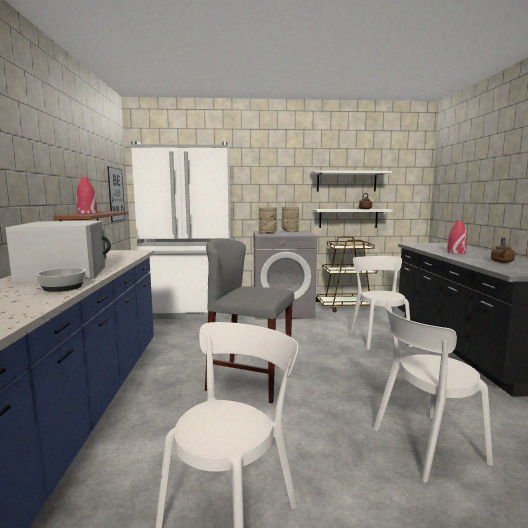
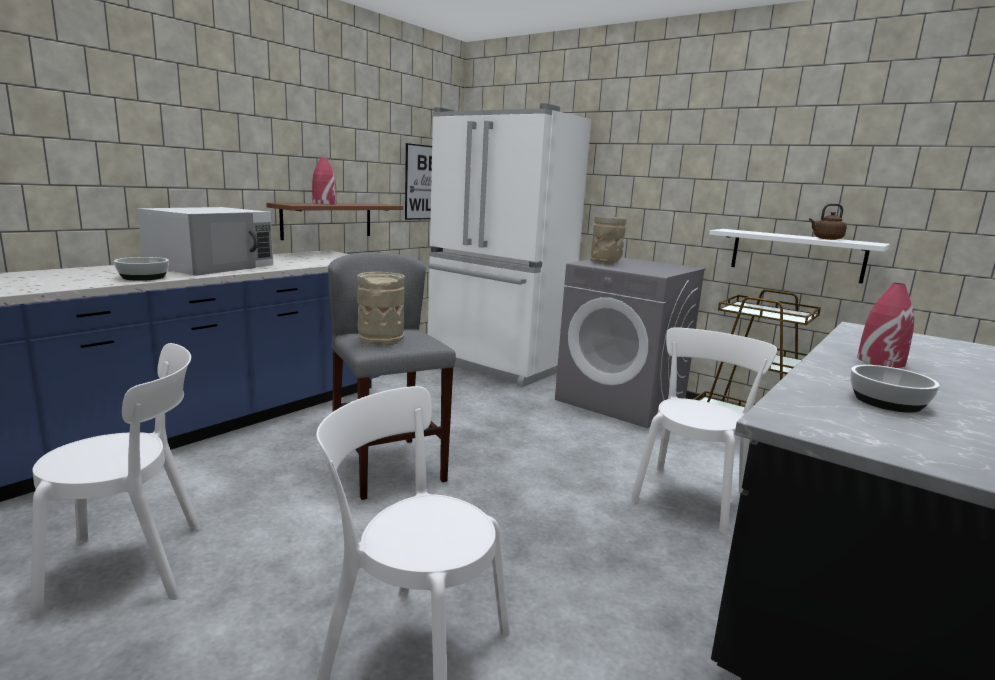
camera: 40 degrees right, 5 degrees up
(290, 231) = (662, 265): beige vase -> beige vase (381, 339)
(346, 181) = (803, 177): white shelf -> none
(502, 262) = (887, 402): brown kettle -> bowl

